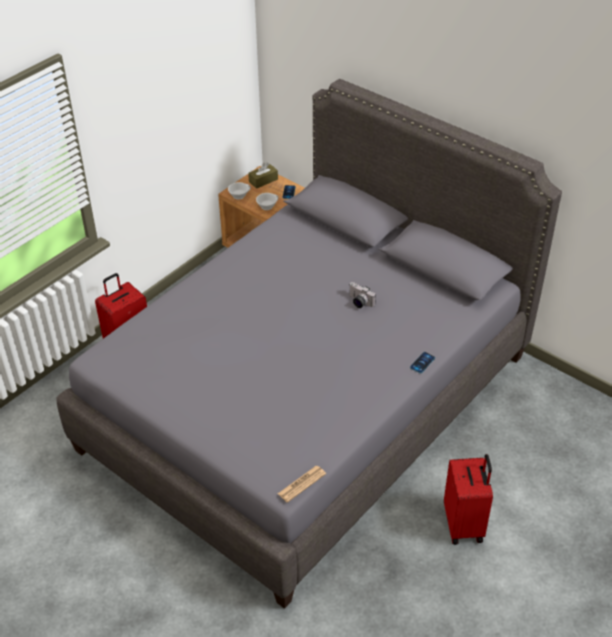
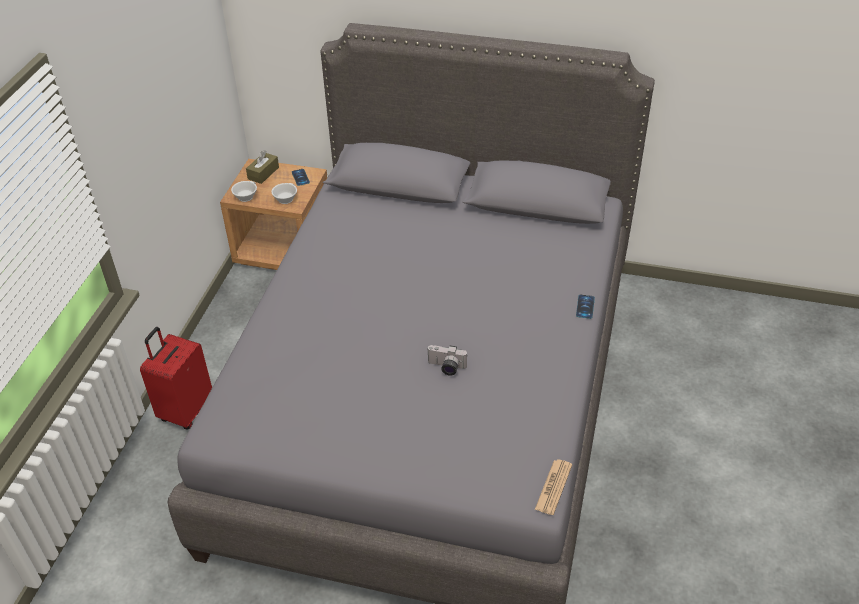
camera: 25 degrees left, 0 degrees up
(359, 302) = (475, 265): camera -> camera (446, 367)
(464, 525) = (673, 468): red suitcase -> none

